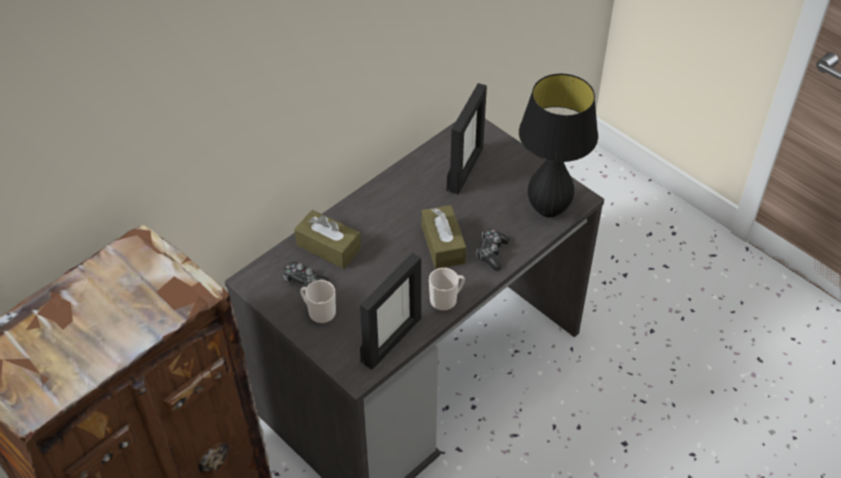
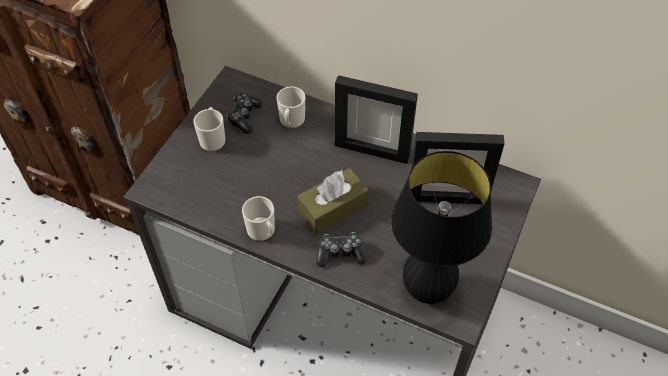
camera: 70 degrees right, 5 degrees up
(328, 247) = (291, 121): brown tissue box -> mug
(391, 340) = (197, 202): picture frame -> picture frame (372, 149)

